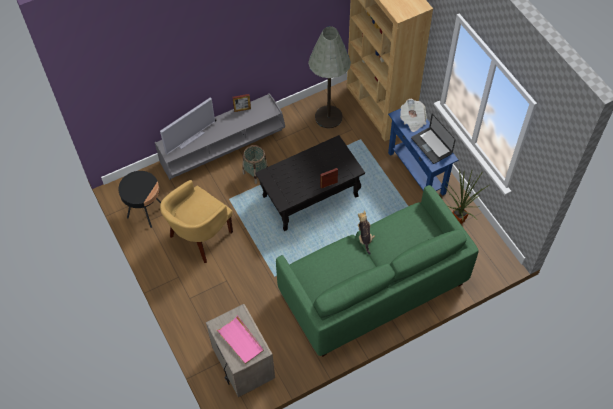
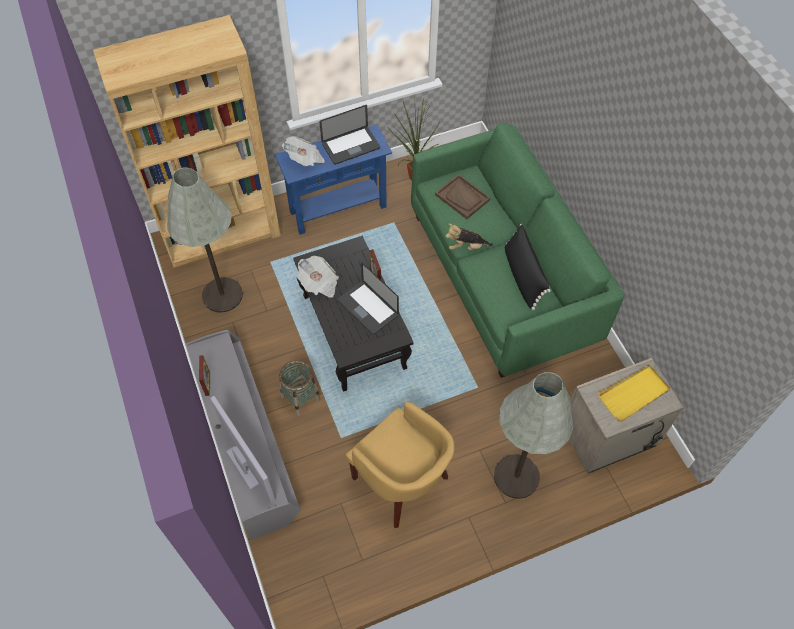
camera: 85 degrees left, 0 degrees up
(146, 212) = (345, 564): black side table -> none
(208, 304) = (516, 476): none -> grey floor lamp
(240, 341) = (634, 394): pink tray -> yellow tray
(303, 182) = (368, 308): none -> laptop
(319, 152) = (319, 283): none -> newspaper
(341, 274) = (523, 276): none -> black pillow
(408, 229) = (462, 197): none -> brown tray

